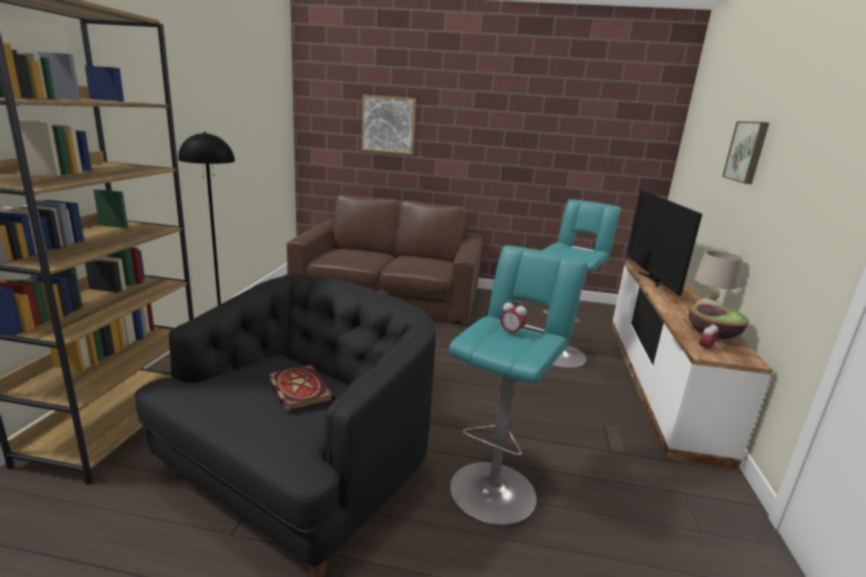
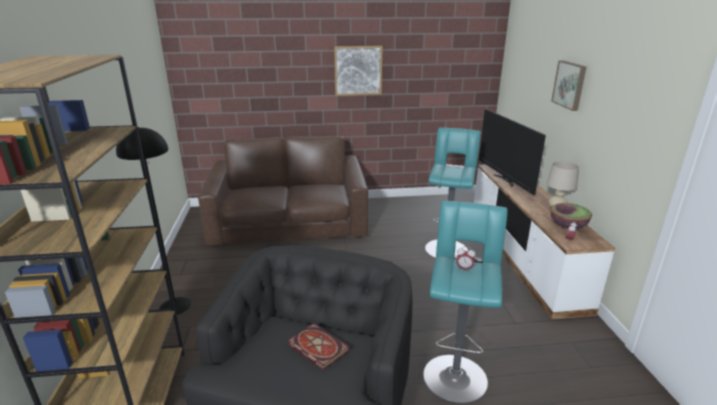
camera: 15 degrees left, 5 degrees up
(388, 124) = (261, 71): picture -> picture (358, 70)

